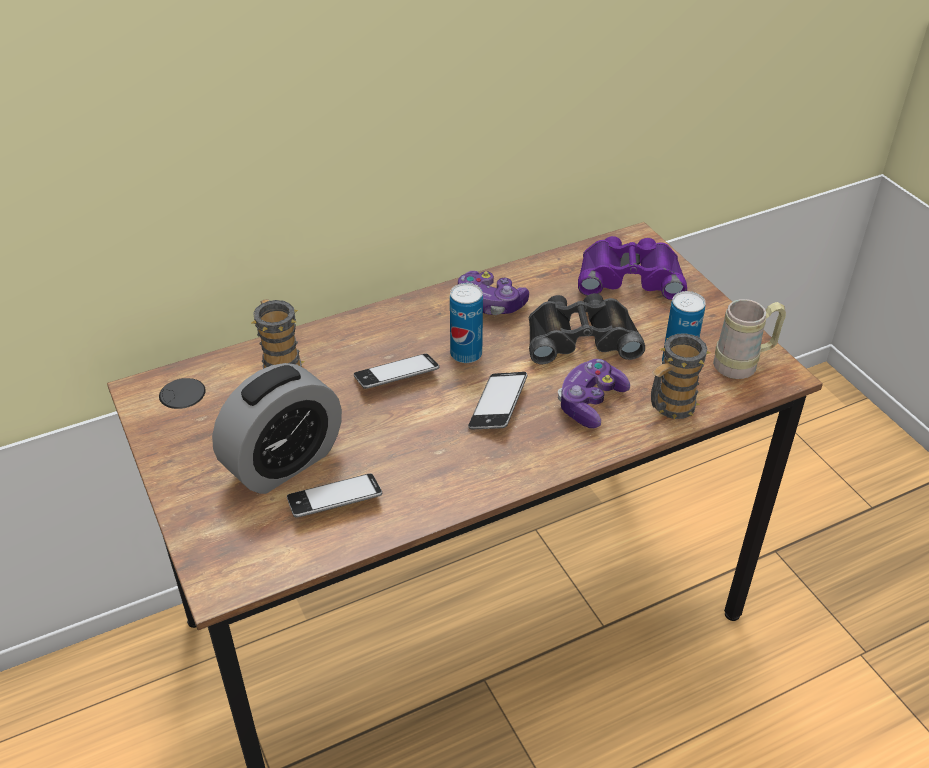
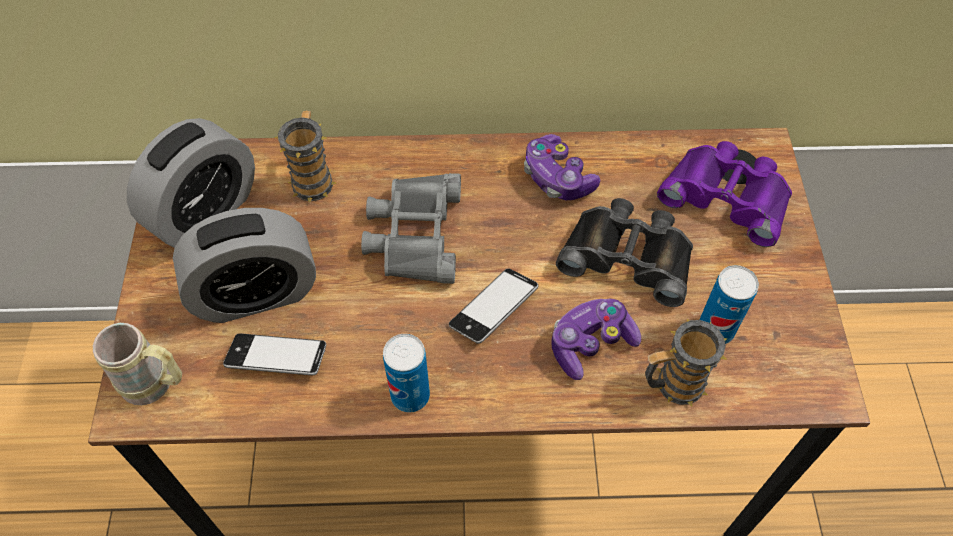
camera: 25 degrees right, 15 degrees up
(195, 419) = (205, 213): none -> alarm clock
(396, 376) = (414, 234): phone -> grey binoculars
(466, 354) = (497, 232): can -> can (410, 395)
(743, 365) = (789, 361): beige mug -> beige mug (156, 385)

